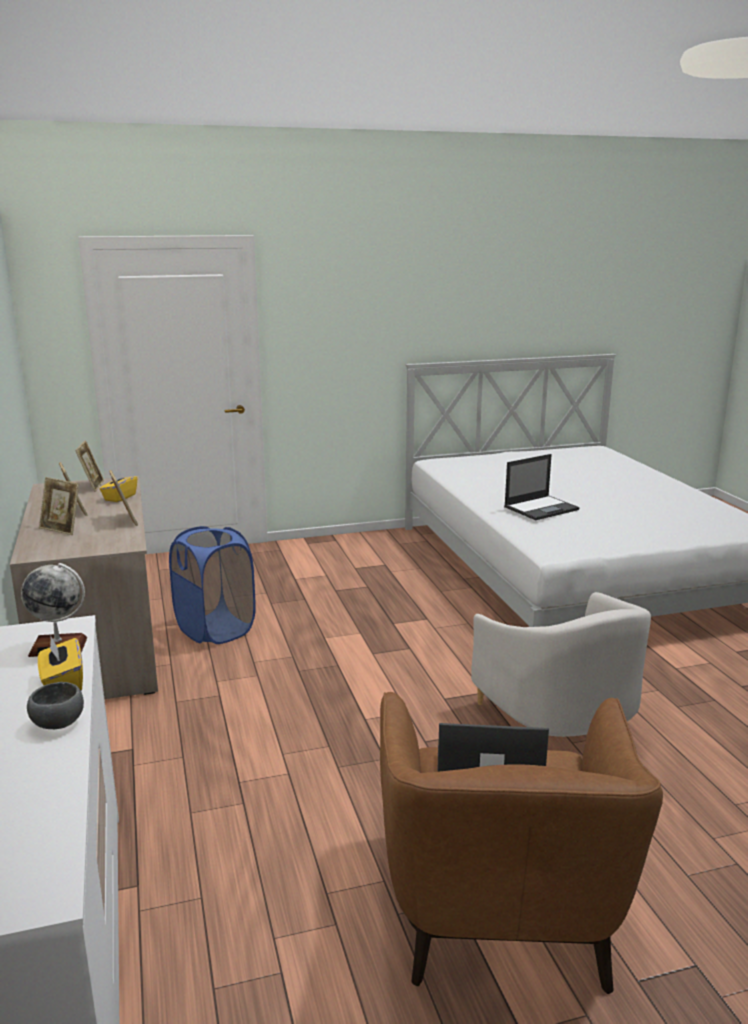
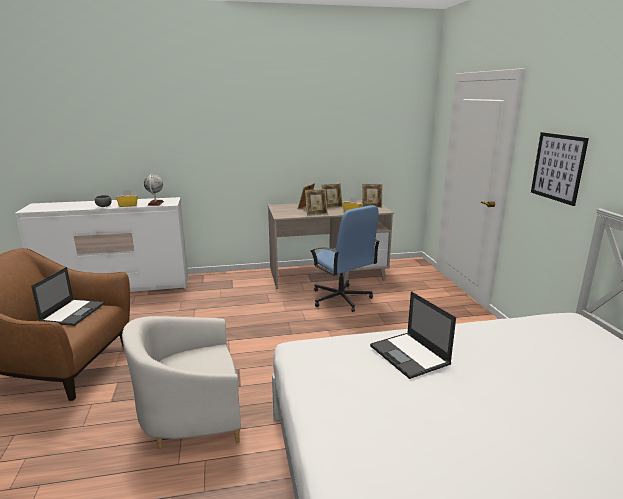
camera: 95 degrees right, 0 degrees up
(215, 629) = (341, 299): blue laundry basket -> blue office chair
(339, 339) = (557, 167): none -> picture

